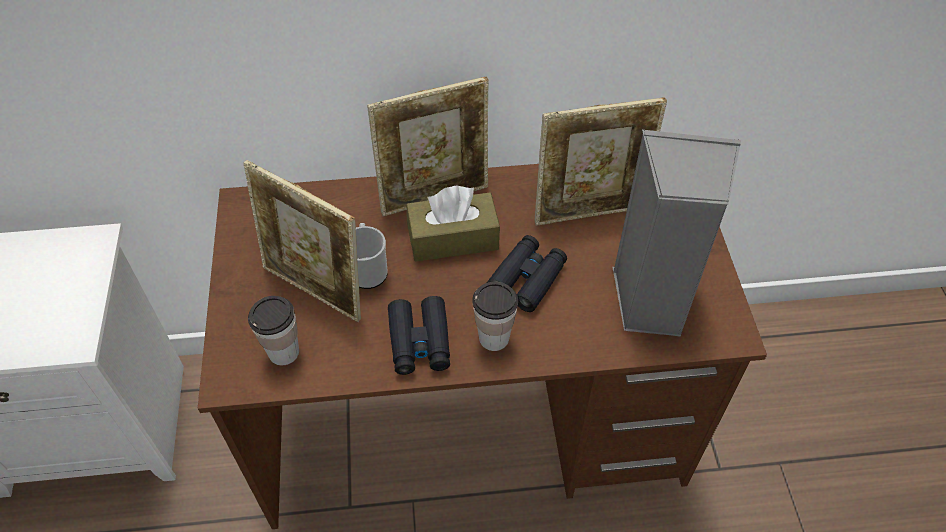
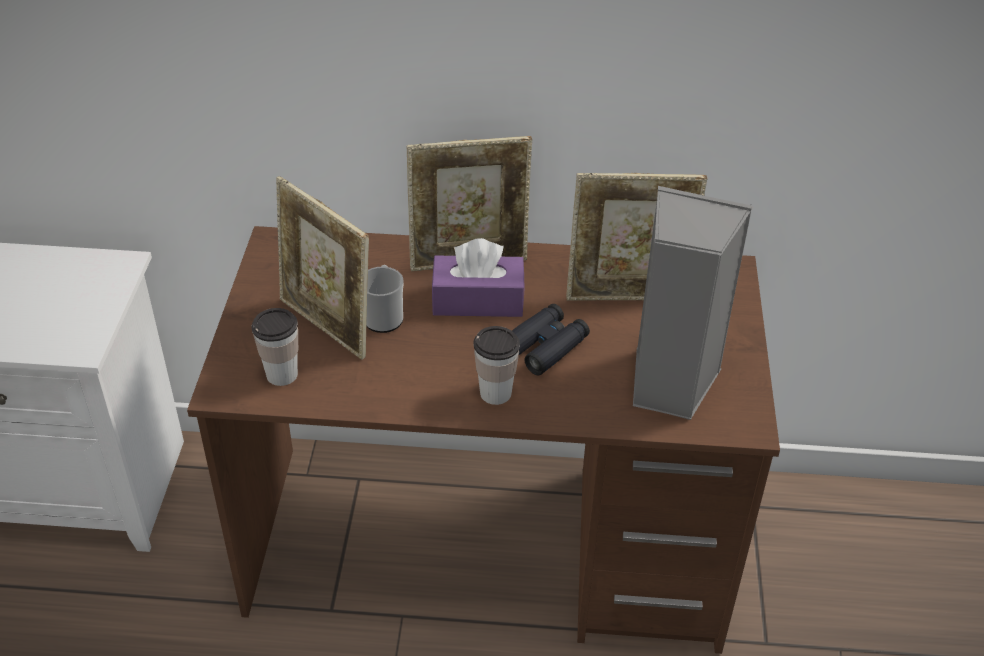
camera: 10 degrees right, 10 degrees down
(419, 342) = (419, 385): black binoculars -> none
(453, 238) = (478, 300): brown tissue box -> purple tissue box

